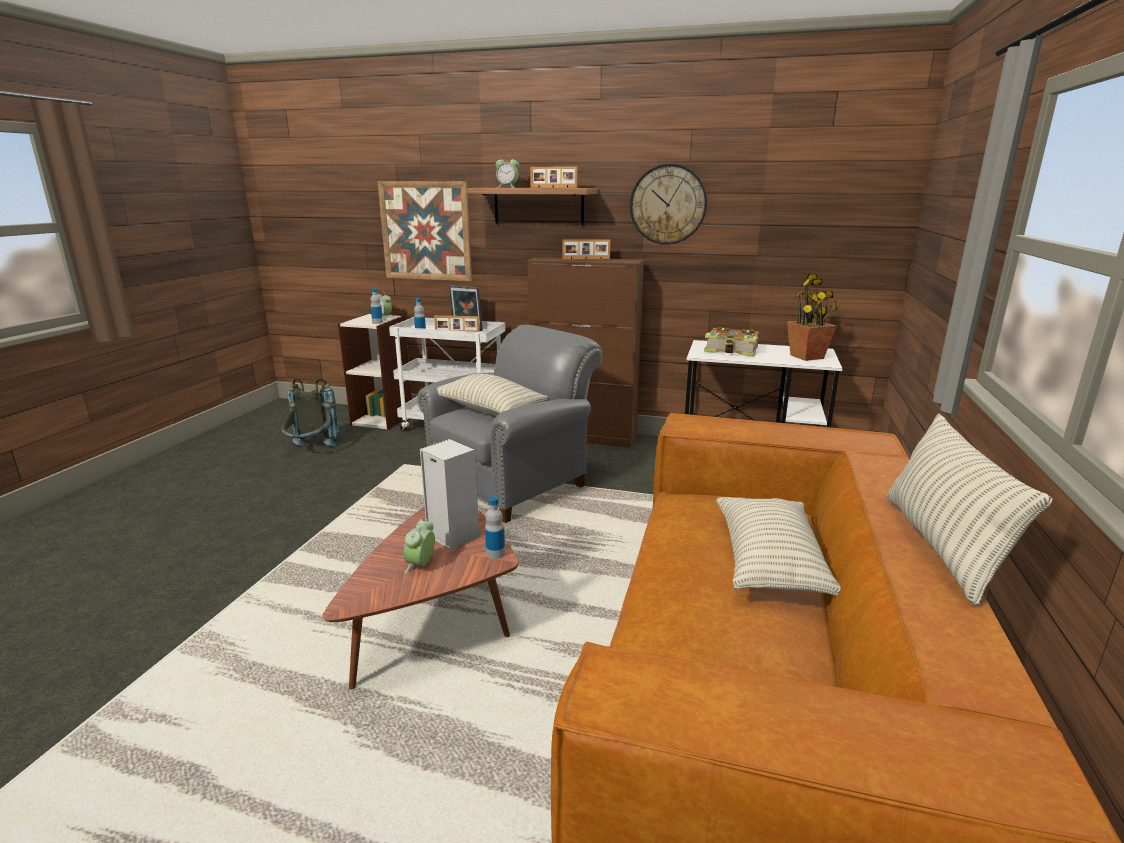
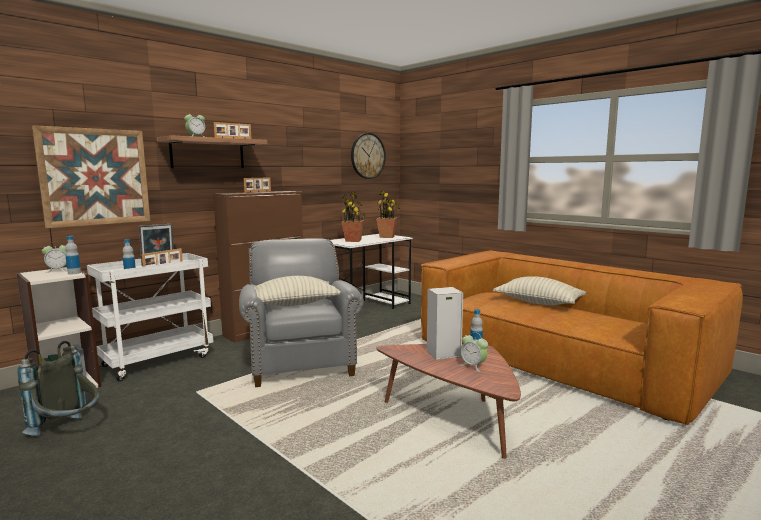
camera: 60 degrees left, 10 degrees down
(668, 204) = (295, 154): wall clock -> wall clock (367, 156)
(732, 350) = (353, 240): book -> potted plant
(940, 546) = (591, 264): pillow -> none

